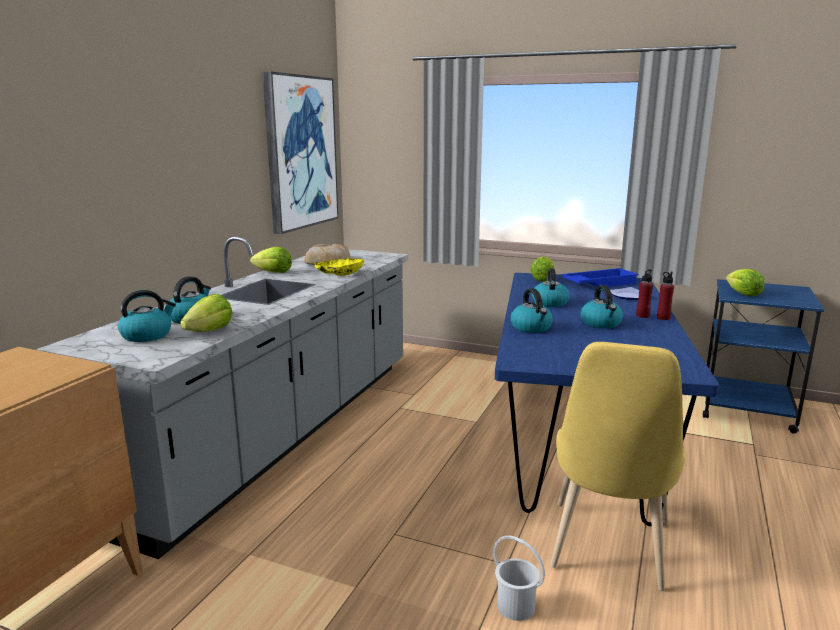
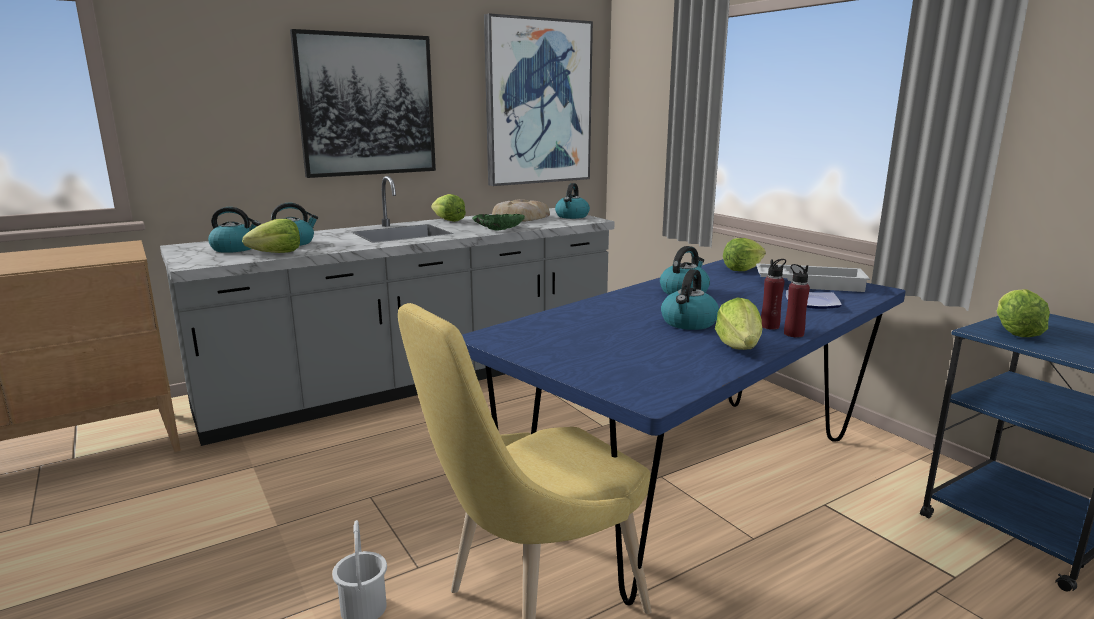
camera: 35 degrees right, 0 degrees up
(185, 165) = (367, 105): none -> picture
(340, 273) = (499, 228): yellow bowl -> green bowl
(531, 328) = (594, 310): kettle -> kettle (572, 216)
(599, 283) = (809, 283): blue tray -> white tray
(658, 332) = (739, 347): none -> lettuce

